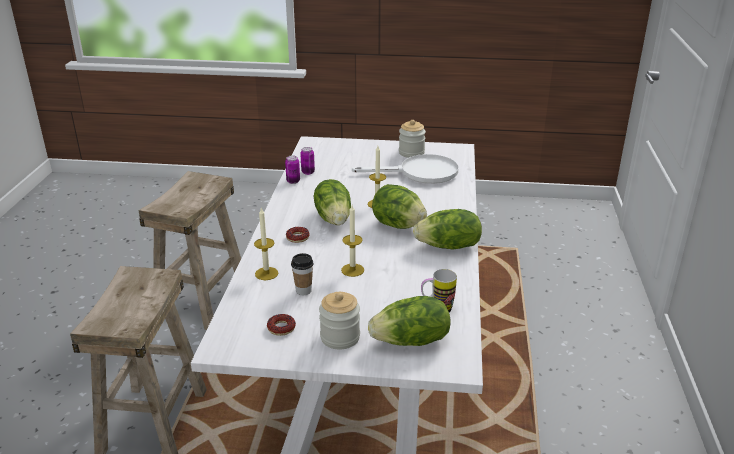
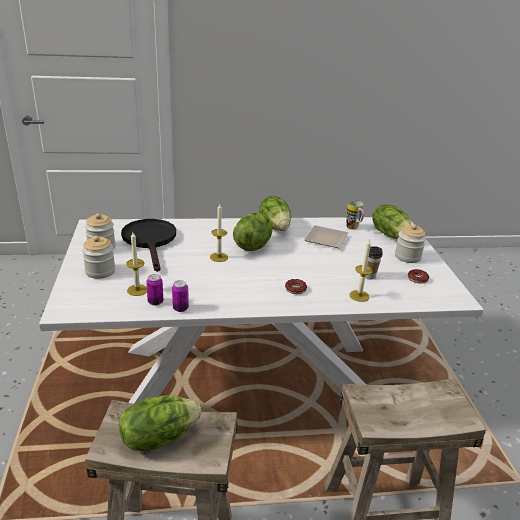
camera: 105 degrees left, 0 degrees up
(334, 218) = (253, 275): lettuce -> lettuce (158, 437)
(352, 270) = (329, 259): candle -> candle (137, 290)
(366, 153) = (100, 271): none -> jar
(407, 280) = (327, 239): none -> plate
(420, 173) = (150, 241): white frying pan -> black frying pan

